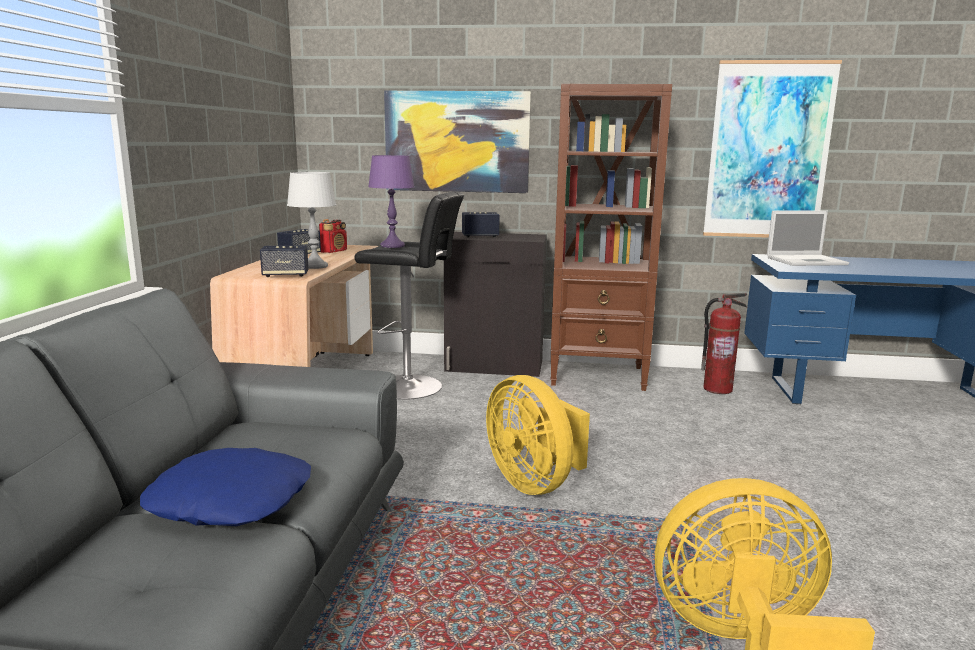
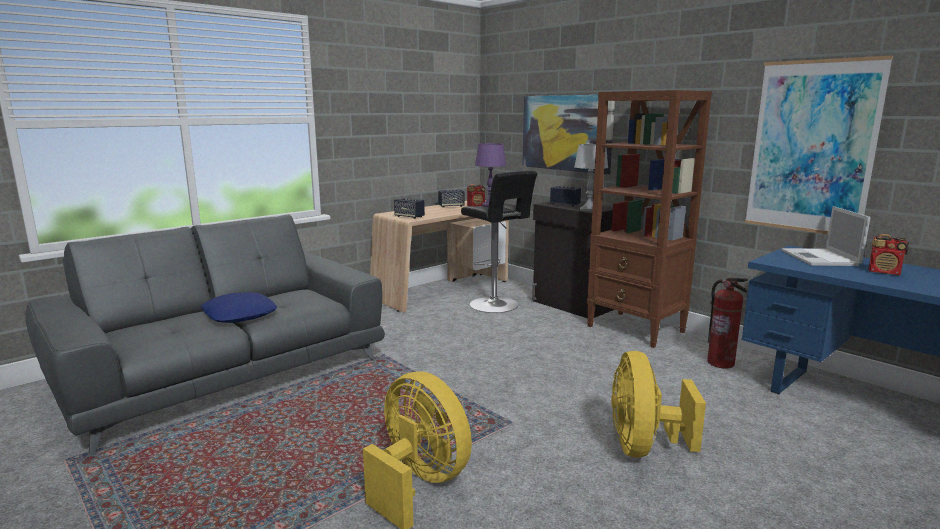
camera: 40 degrees right, 0 degrees up
(314, 266) = (438, 214): grey table lamp -> grey table lamp (588, 210)
(535, 482) = (467, 374): yellow fan -> yellow fan (643, 447)
(807, 261) = (820, 258): laptop -> laptop turned 60 degrees clockwise
(873, 265) = (884, 272): none -> radio

